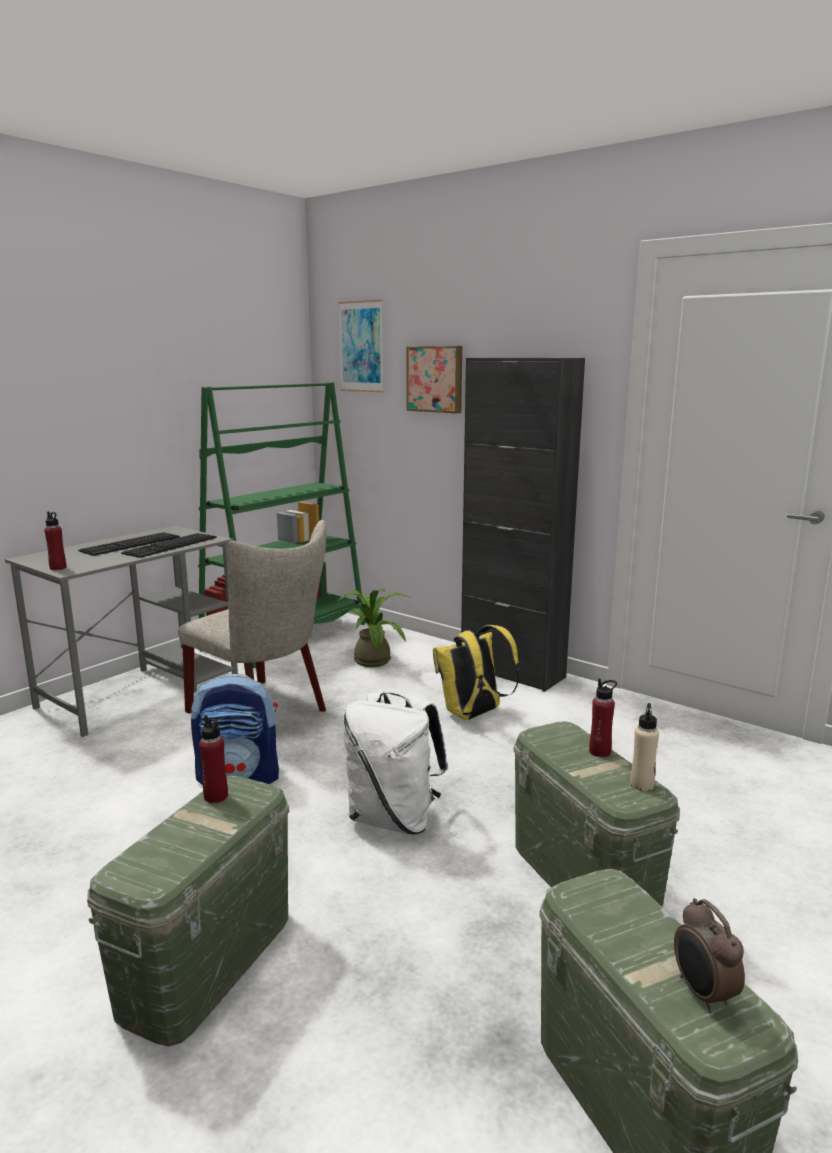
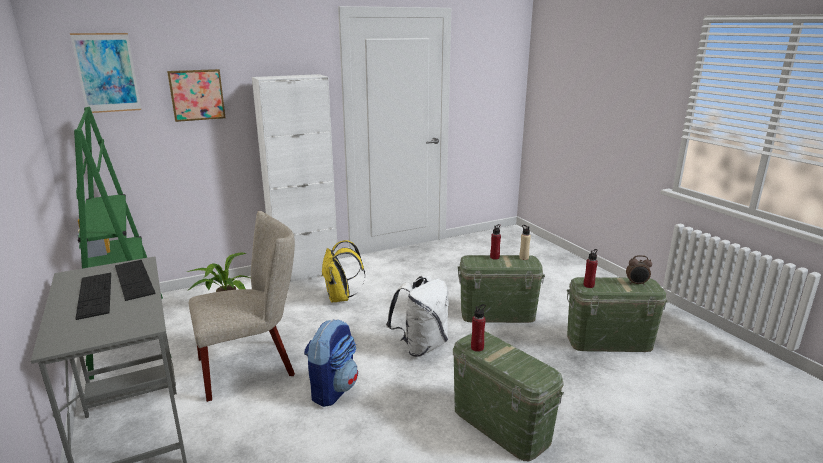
camera: 65 degrees left, 5 degrees up
(58, 568) = (128, 330): red bottle -> red bottle (588, 285)
(512, 672) = (305, 273): black cabinet -> white cabinet

